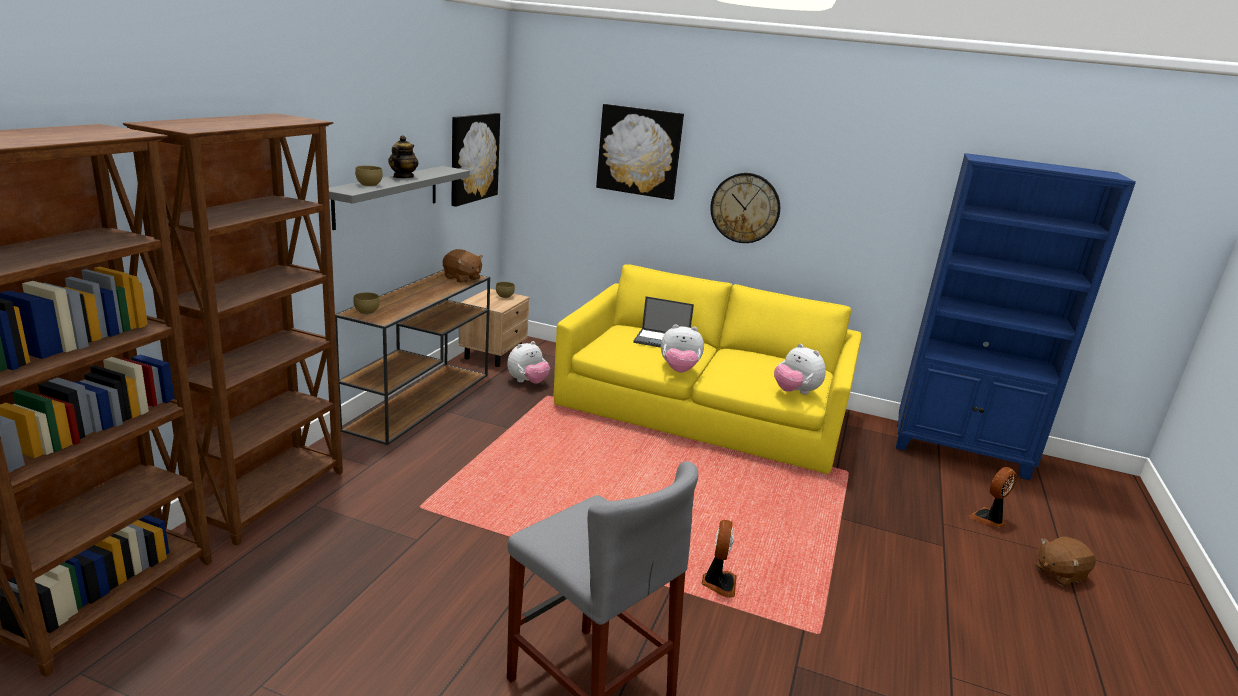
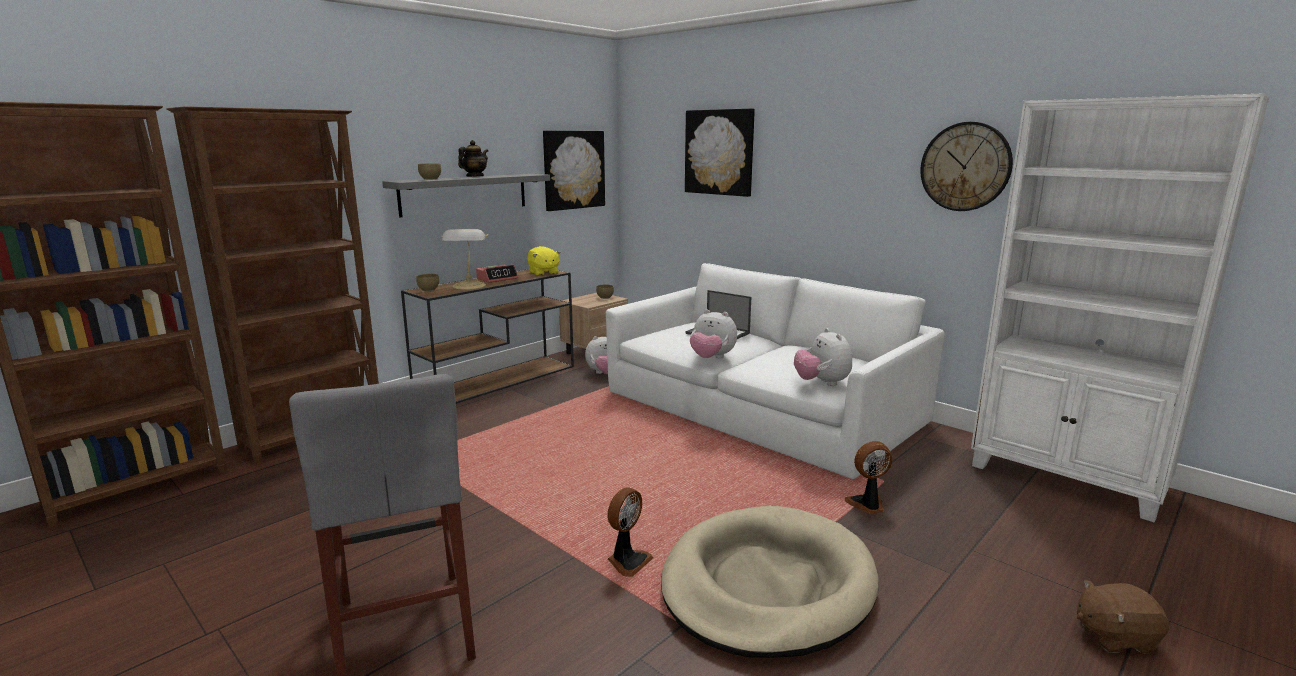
camera: 25 degrees right, 5 degrees down
(406, 304) = (469, 286): none -> table lamp
(422, 290) = (497, 278): none -> alarm clock
(462, 278) = (543, 273): brown plush toy -> yellow plush toy
(704, 409) = (762, 409): yellow sofa -> white sofa
(745, 208) = (816, 198): wall clock -> wall clock (965, 167)
(836, 582) = (767, 586): none -> beige dog bed
(961, 451) = (1067, 479): blue bookcase -> white bookcase
(989, 519) = (1048, 556): fan -> fan (867, 505)

